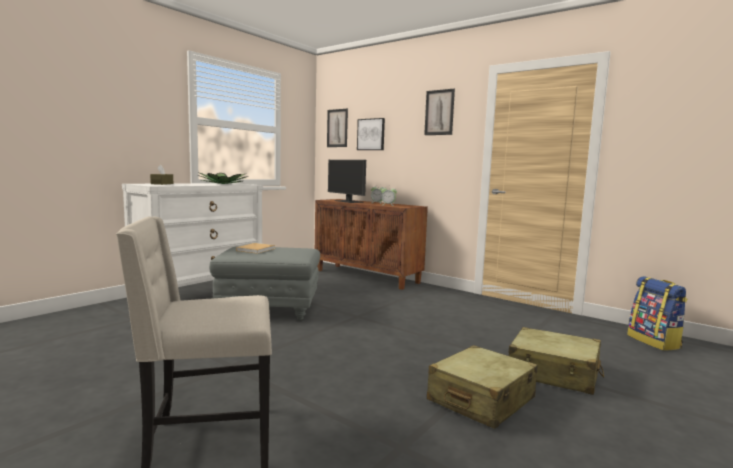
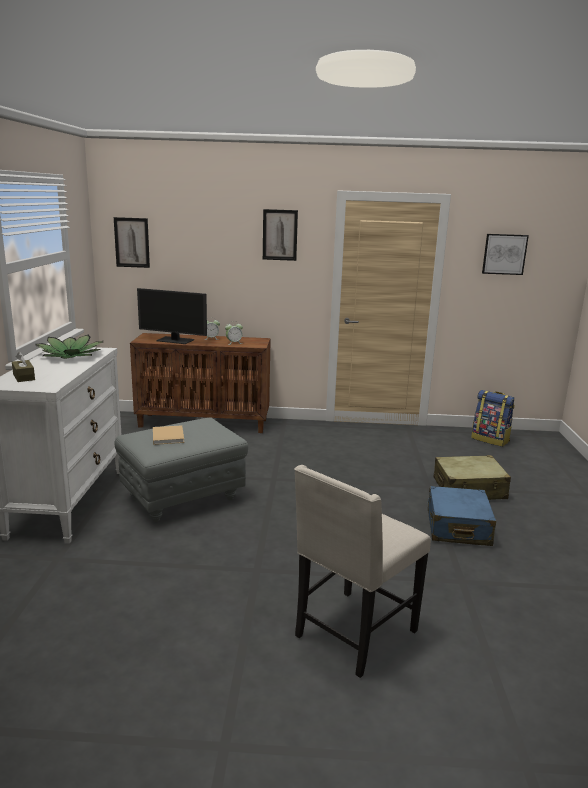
camera: 35 degrees left, 10 degrees up
(371, 134) = (187, 254): picture -> picture (504, 254)
(481, 400) = (457, 527): beige suitcase -> blue suitcase

